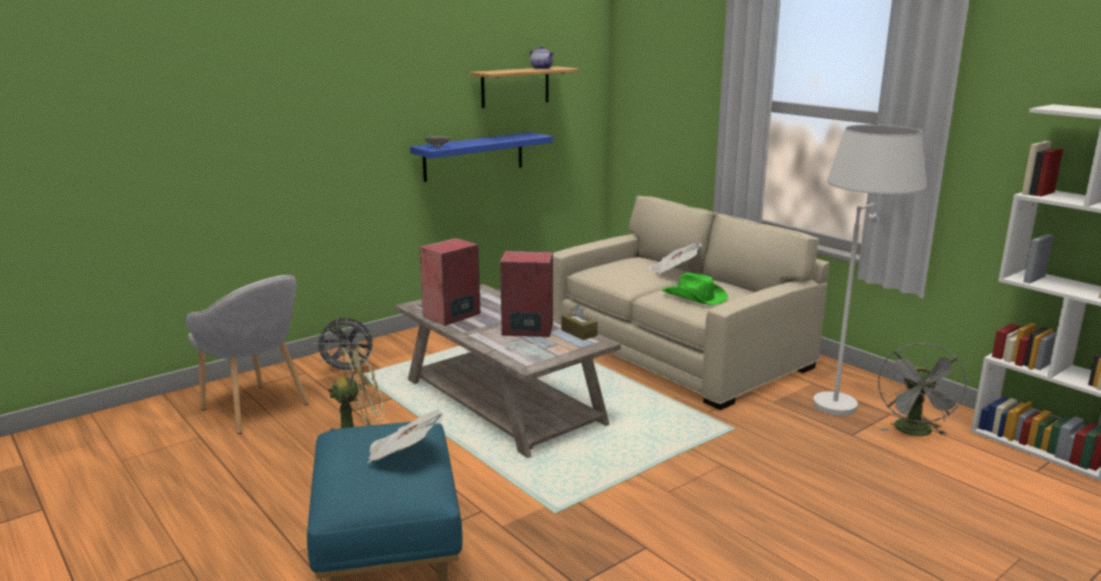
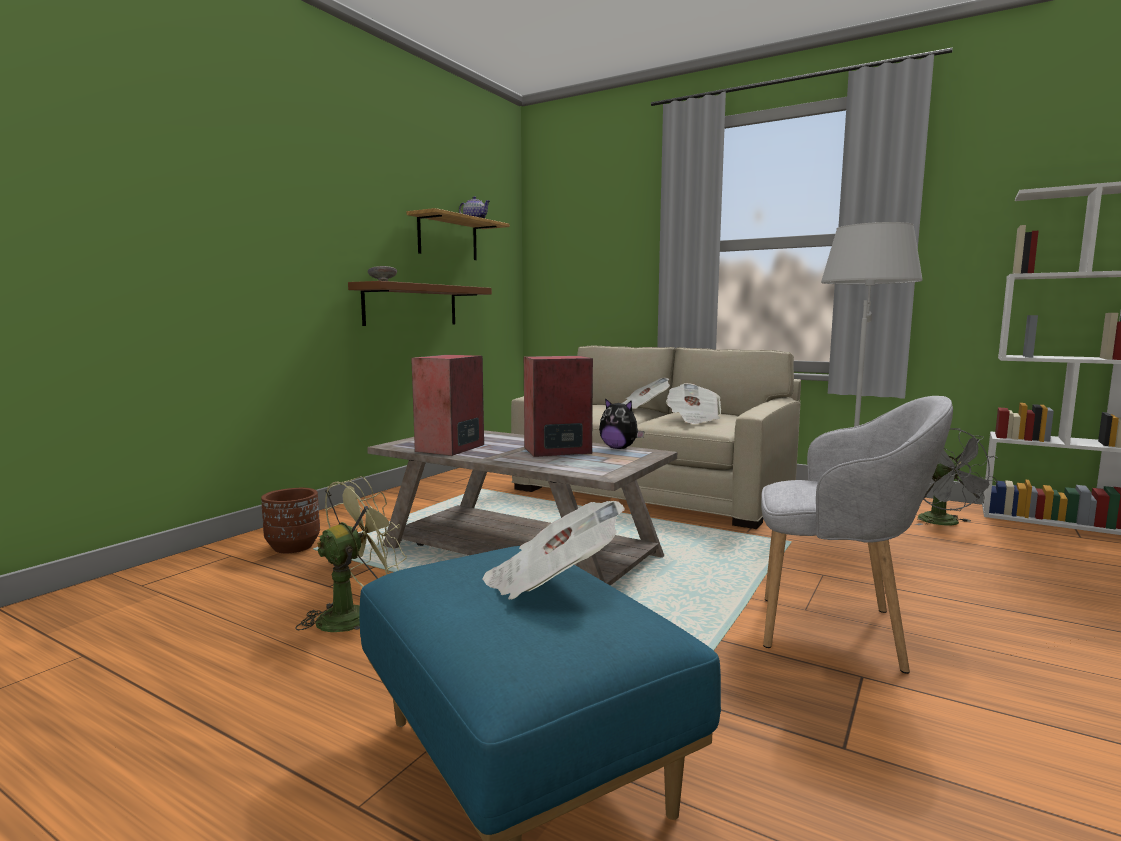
camera: 20 degrees left, 10 degrees down
(255, 409) = (171, 605): grey armchair -> grey armchair (836, 631)
(348, 370) = (293, 547): grey fan -> brown planter
(473, 156) = (411, 305): blue shelf -> brown shelf
(579, 333) = (619, 448): brown tissue box -> plush toy
(695, 297) = (693, 419): green hat -> newspaper

